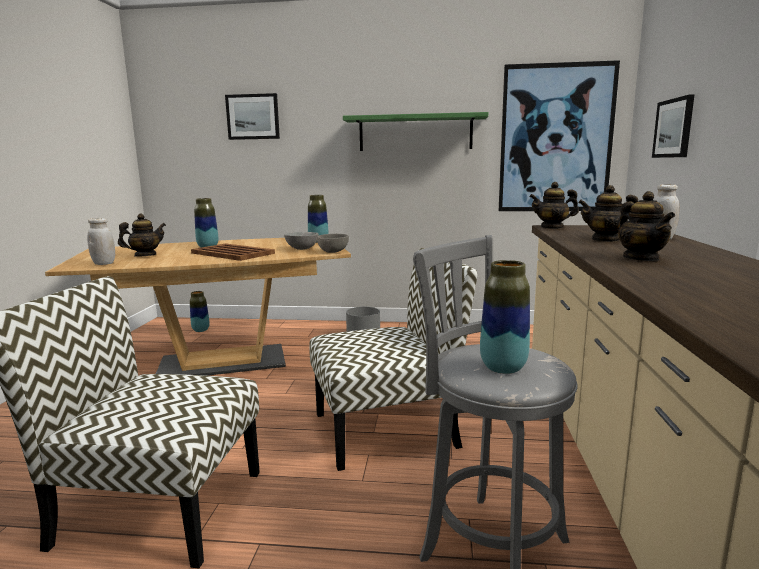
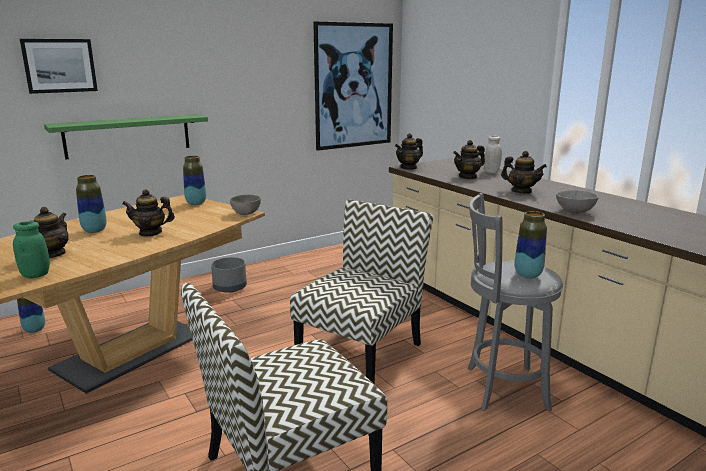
camera: 40 degrees left, 5 degrees up
(104, 263) = (35, 275): white jar -> green jar
(233, 253) = (150, 233): brown tray -> teapot
(301, 249) = (206, 215): grey bowl -> grey bowl (574, 212)
(415, 133) = (242, 82): green shelf -> green shelf (128, 136)
(673, 128) = (453, 85): picture -> none

